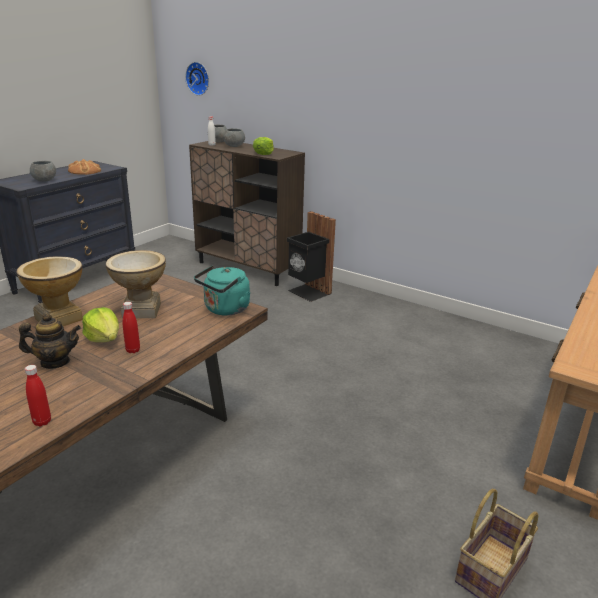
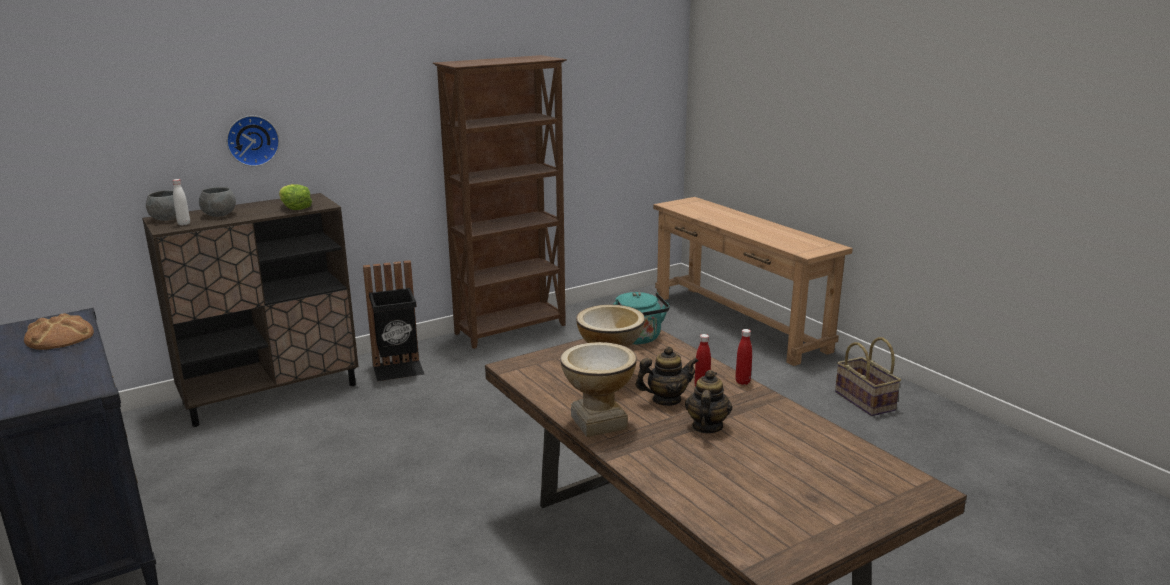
camera: 65 degrees left, 5 degrees down
(42, 422) = (818, 434): red bottle -> red bottle (742, 382)
(44, 180) = (74, 371): grey bowl -> none
(104, 338) = (666, 400): lettuce -> teapot
(198, 78) = (69, 127): wall clock -> wall clock (252, 140)
(413, 313) = (512, 329): none -> brown bookcase

